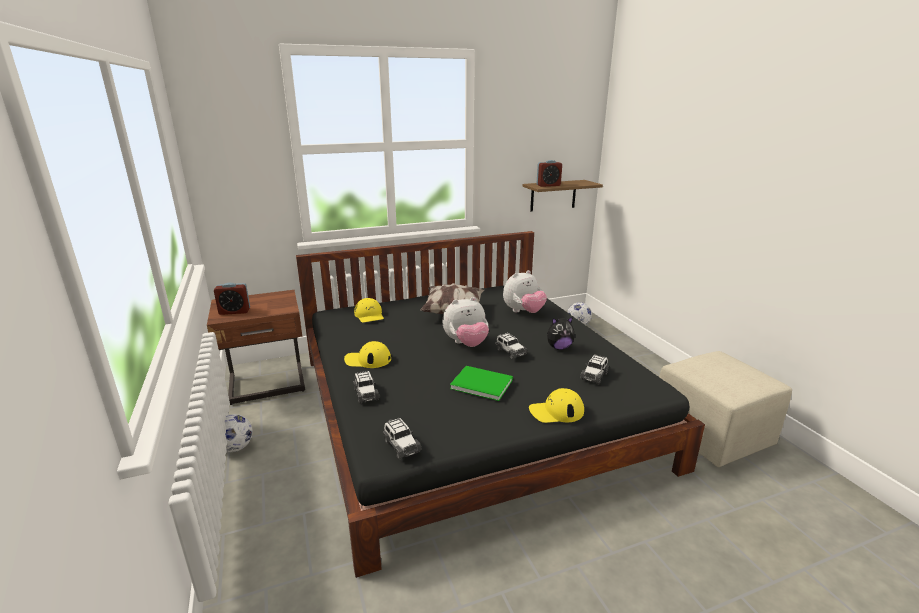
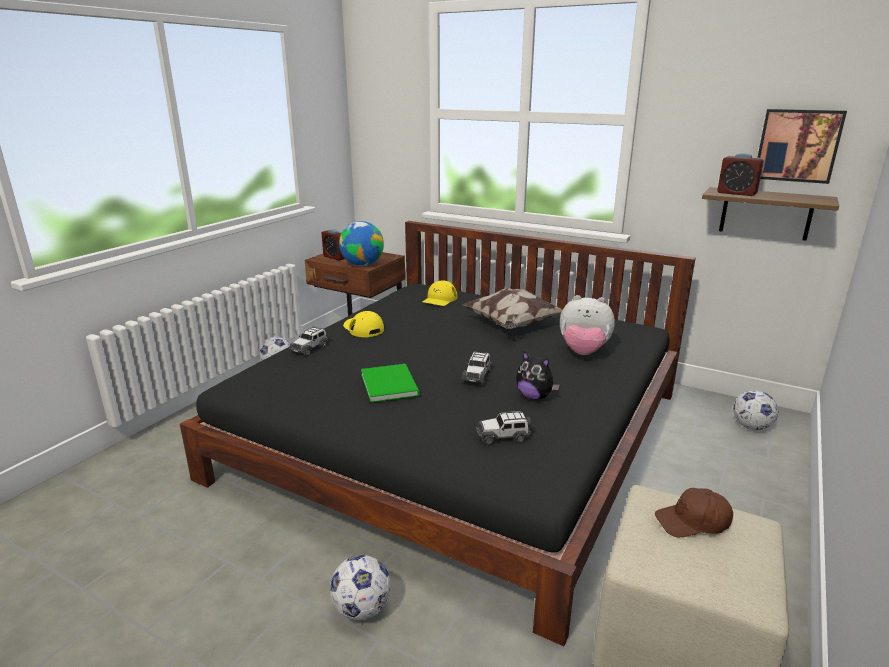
camera: 50 degrees right, 0 degrees up
(279, 309) = (362, 265): none -> globe
(401, 445) = (250, 388): toy car -> none
(466, 344) = (458, 352): plush toy -> none
(556, 411) = (393, 438): yellow cap -> none
(564, 152) = (798, 145): none -> picture
(612, 537) = (361, 609): none -> football
(711, 367) = (693, 522): none -> brown cap

